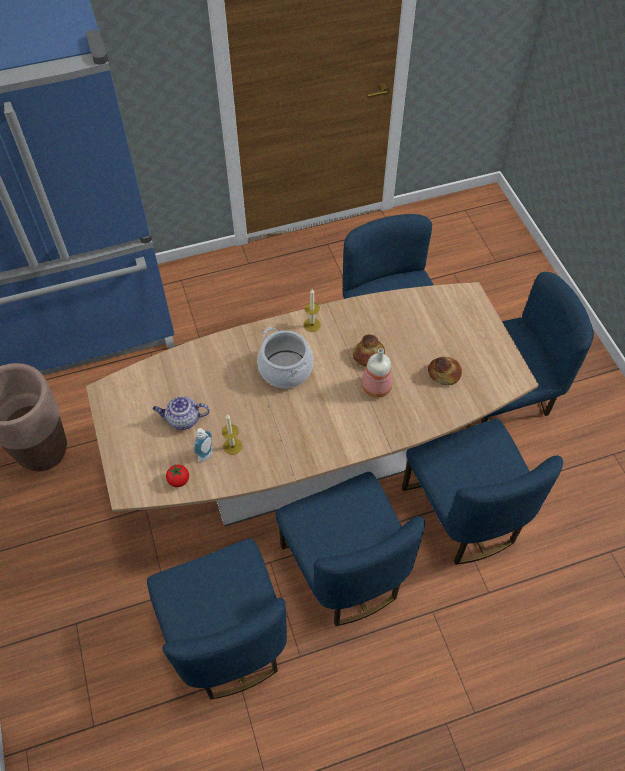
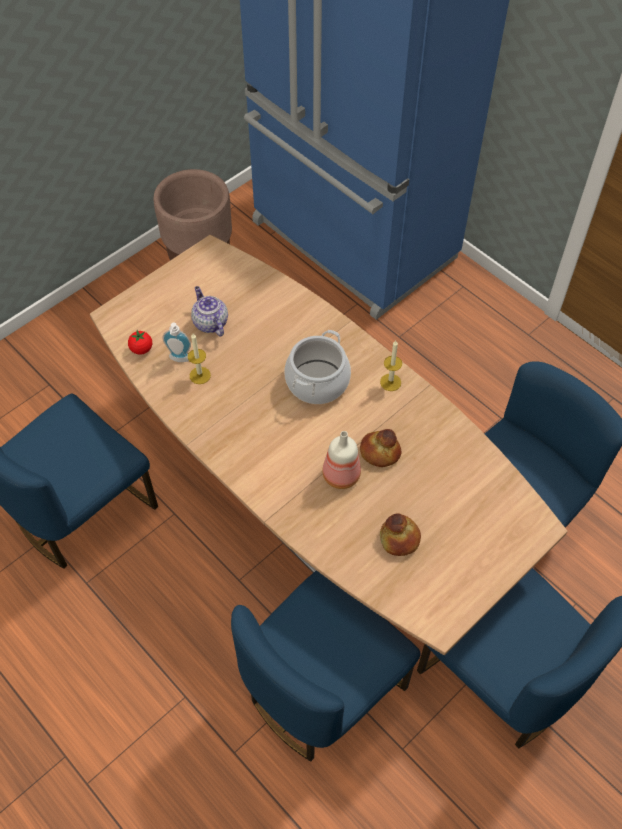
camera: 65 degrees right, 0 degrees up
(344, 569) = (196, 586): blue chair -> none

